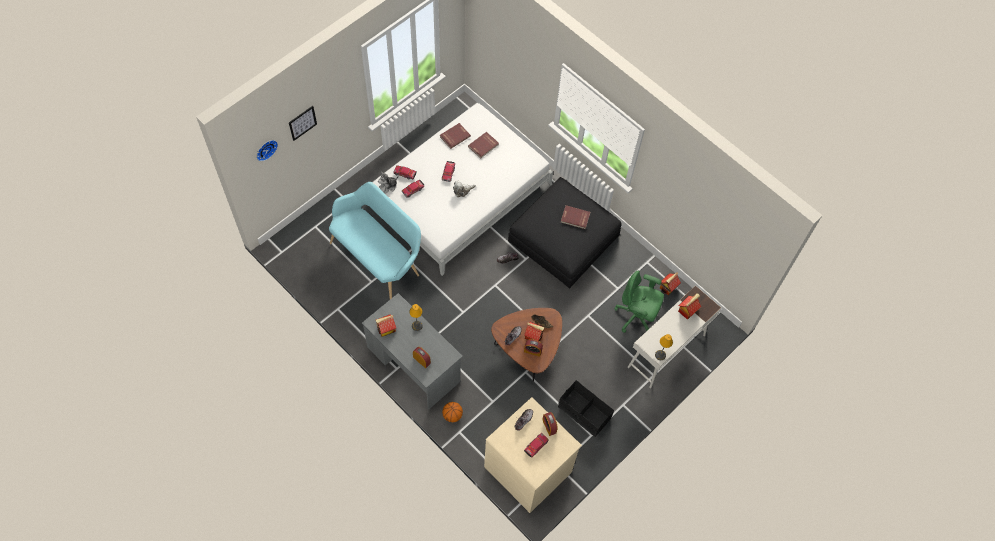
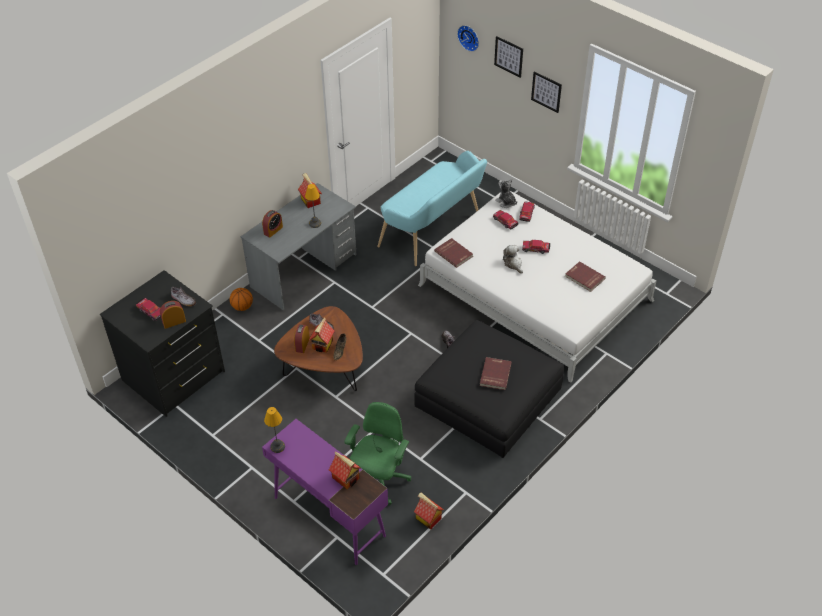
camera: 90 degrees right, 15 degrees down
(338, 109) = (546, 92): none -> picture
(454, 136) = (592, 251): red book -> red book (454, 253)
(528, 468) = (174, 376): beige dresser -> black dresser
(584, 413) = (241, 427): black storage box -> none
(666, 351) = (329, 516): white desk -> purple desk

